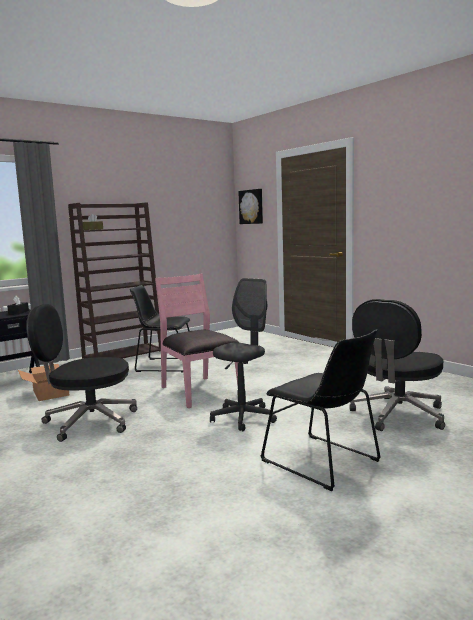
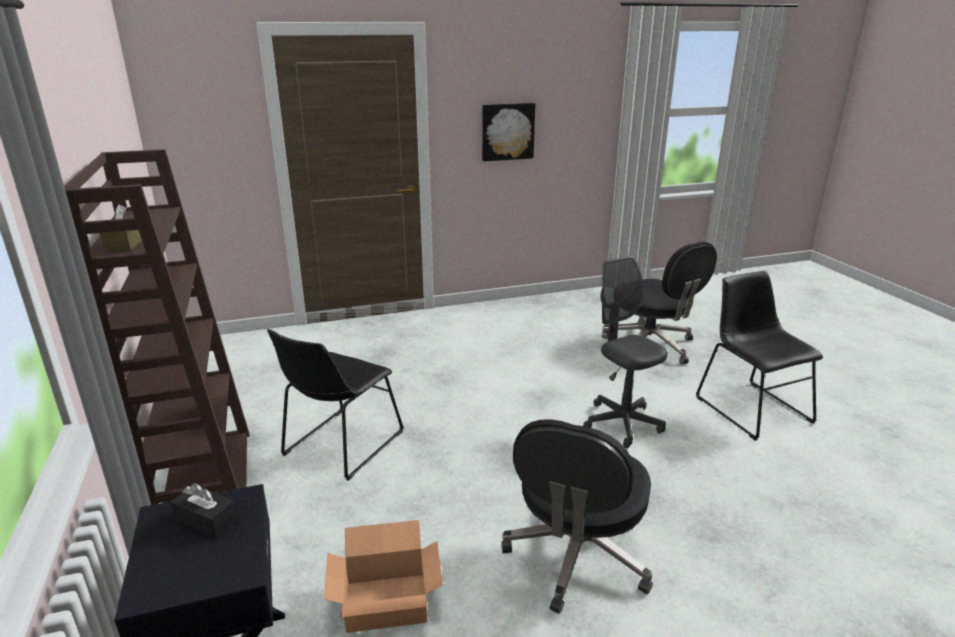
camera: 70 degrees left, 15 degrees up
(199, 391) = (503, 435): pink chair -> none
(251, 206) = (196, 121): picture -> picture (507, 131)
(324, 462) = (749, 407): black chair -> black chair turned 90 degrees counterclockwise

